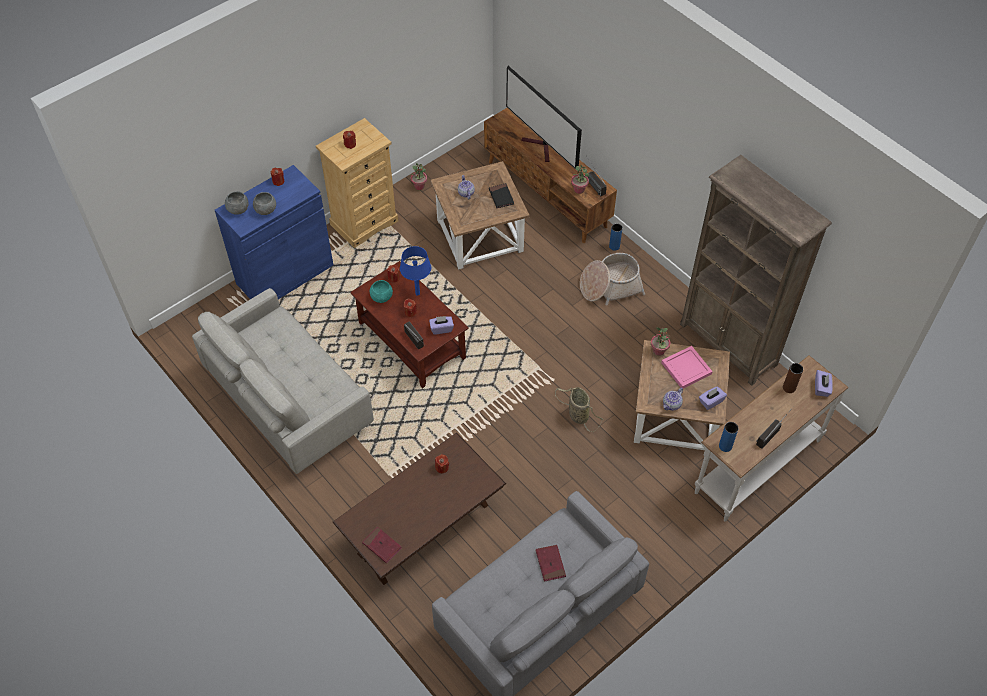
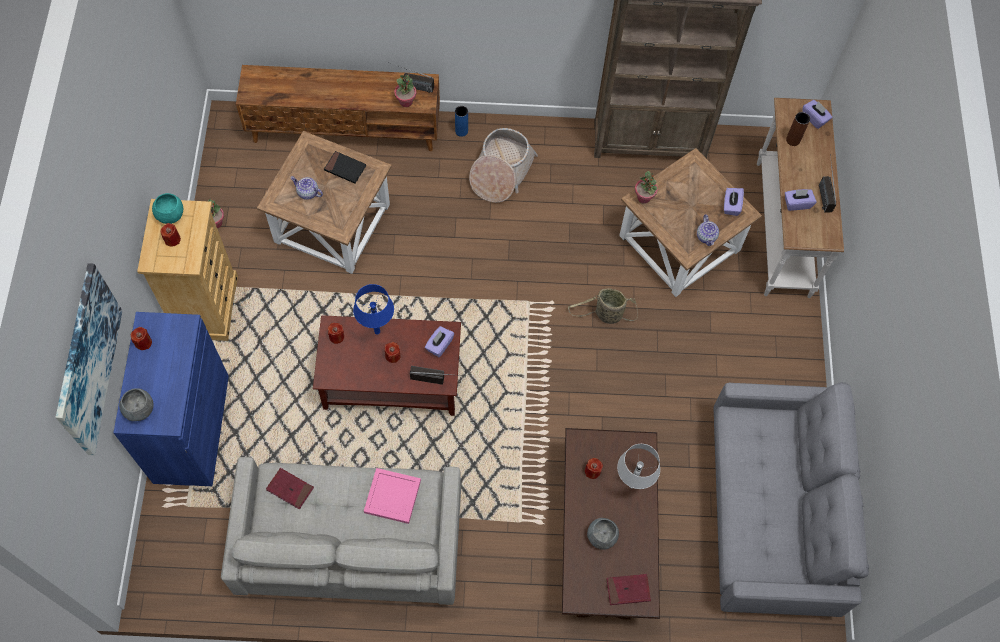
camera: 50 degrees left, 10 degrees up
(222, 147) = (87, 360): none -> picture
(265, 210) = (170, 384): grey bowl -> grey bowl (601, 537)
(381, 297) = (349, 366): turquoise bowl -> turquoise bowl (170, 215)
(454, 496) = (631, 485): none -> grey table lamp
(541, 147) = (323, 87): television -> none
(550, 564) = (768, 465): red book -> red book (290, 489)
(686, 368) = (681, 193): pink tray -> pink tray (392, 495)
(725, 446) = (805, 235): blue vase -> none
(743, 424) = (797, 203): none -> purple tissue box

